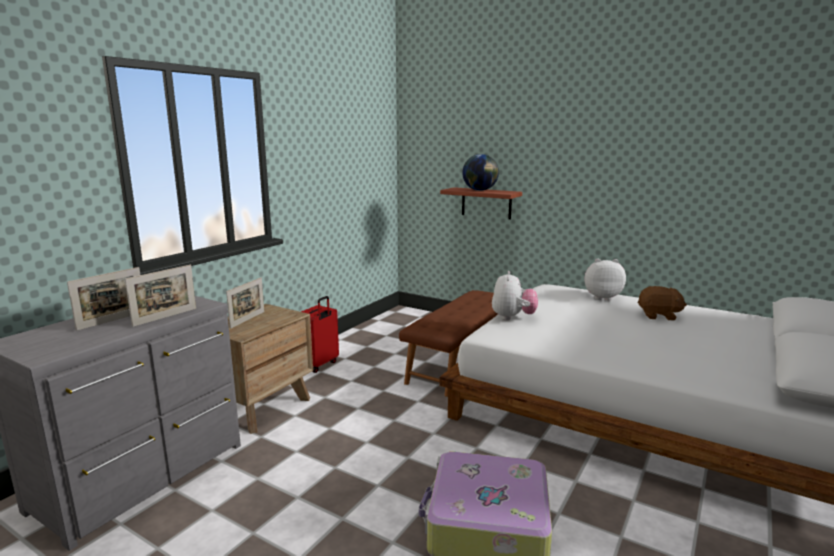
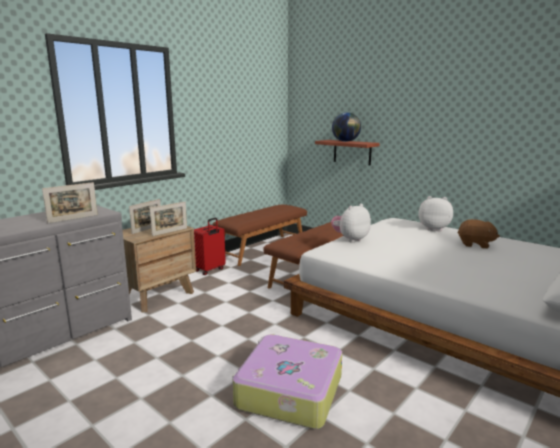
camera: 10 degrees right, 0 degrees up
(112, 320) = (37, 219): picture frame -> picture frame (170, 232)
(376, 330) = (262, 249): none -> brown bench
(513, 318) = (350, 239): plush toy -> plush toy turned 150 degrees counterclockwise

